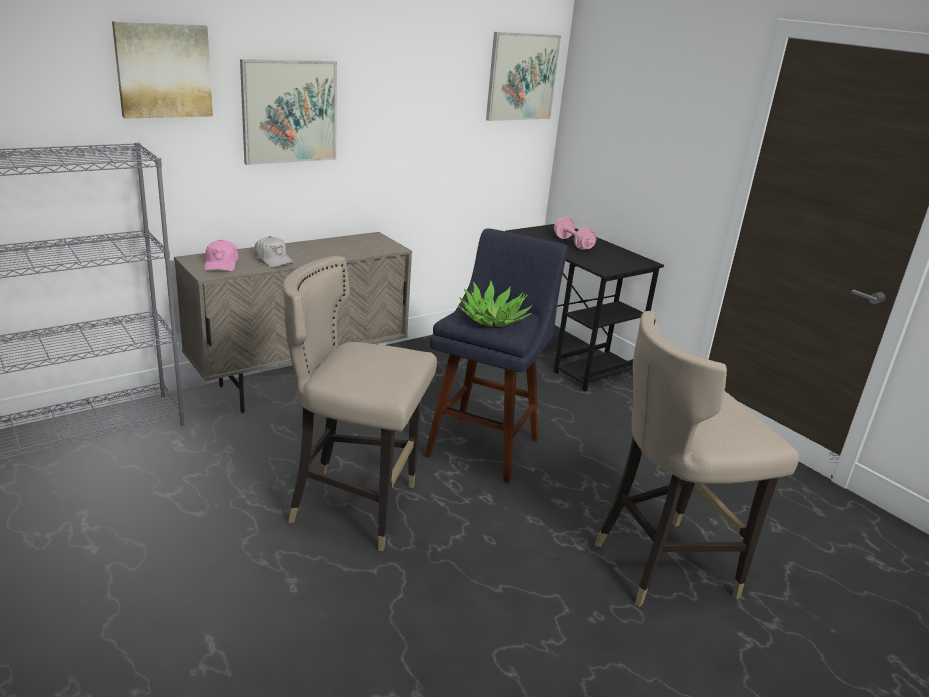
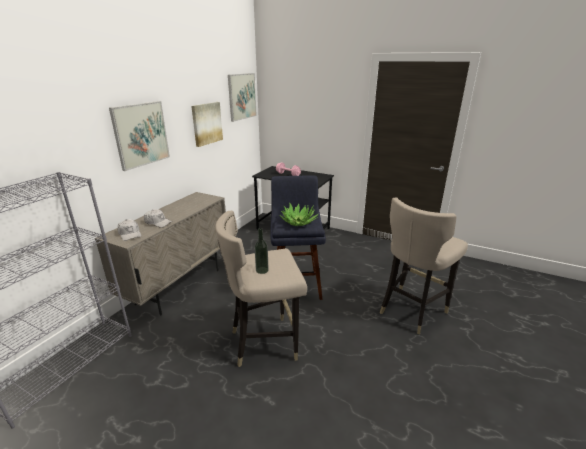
camera: 25 degrees left, 0 degrees up
(163, 70) = (64, 122): picture -> picture (206, 123)
(221, 264) = (130, 234): pink cap -> white cap
(352, 368) = (262, 270): none -> bottle

